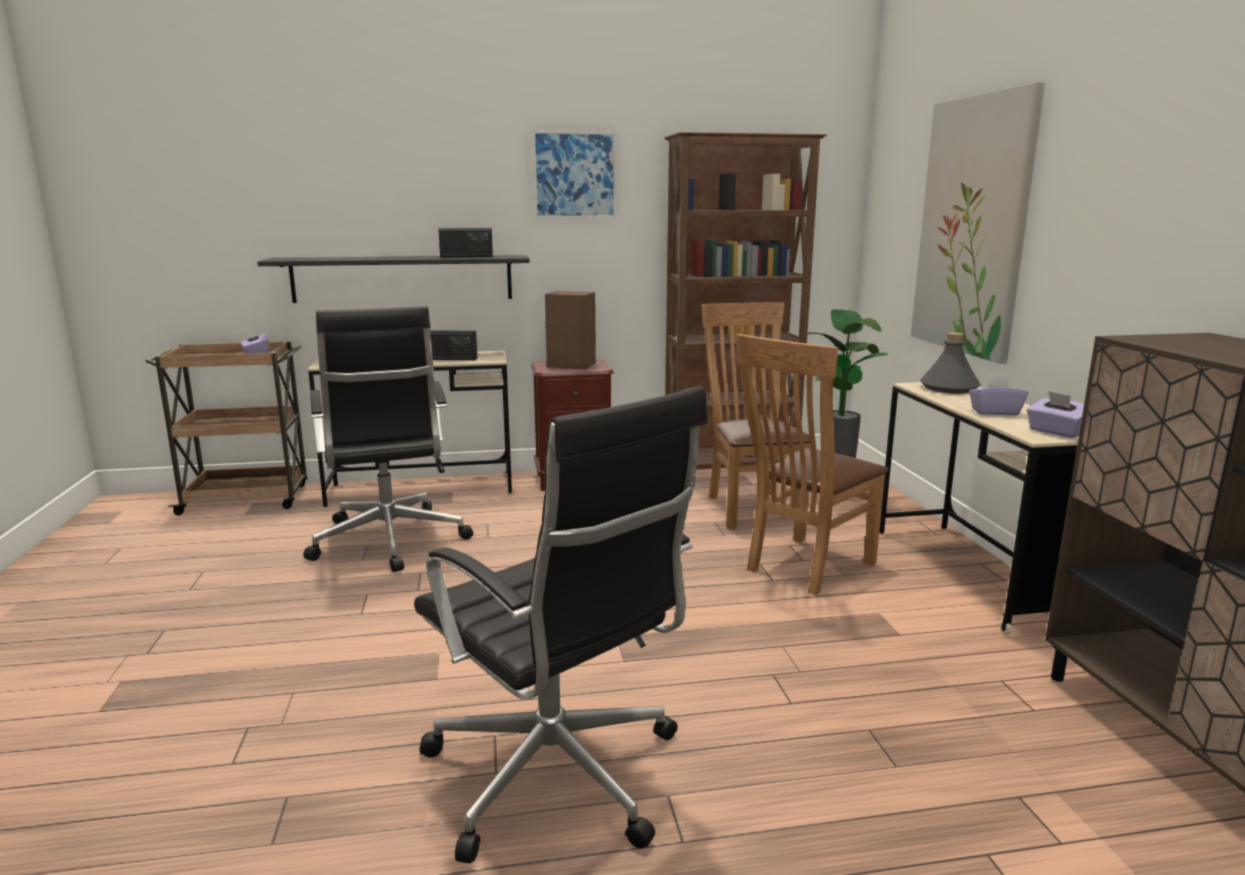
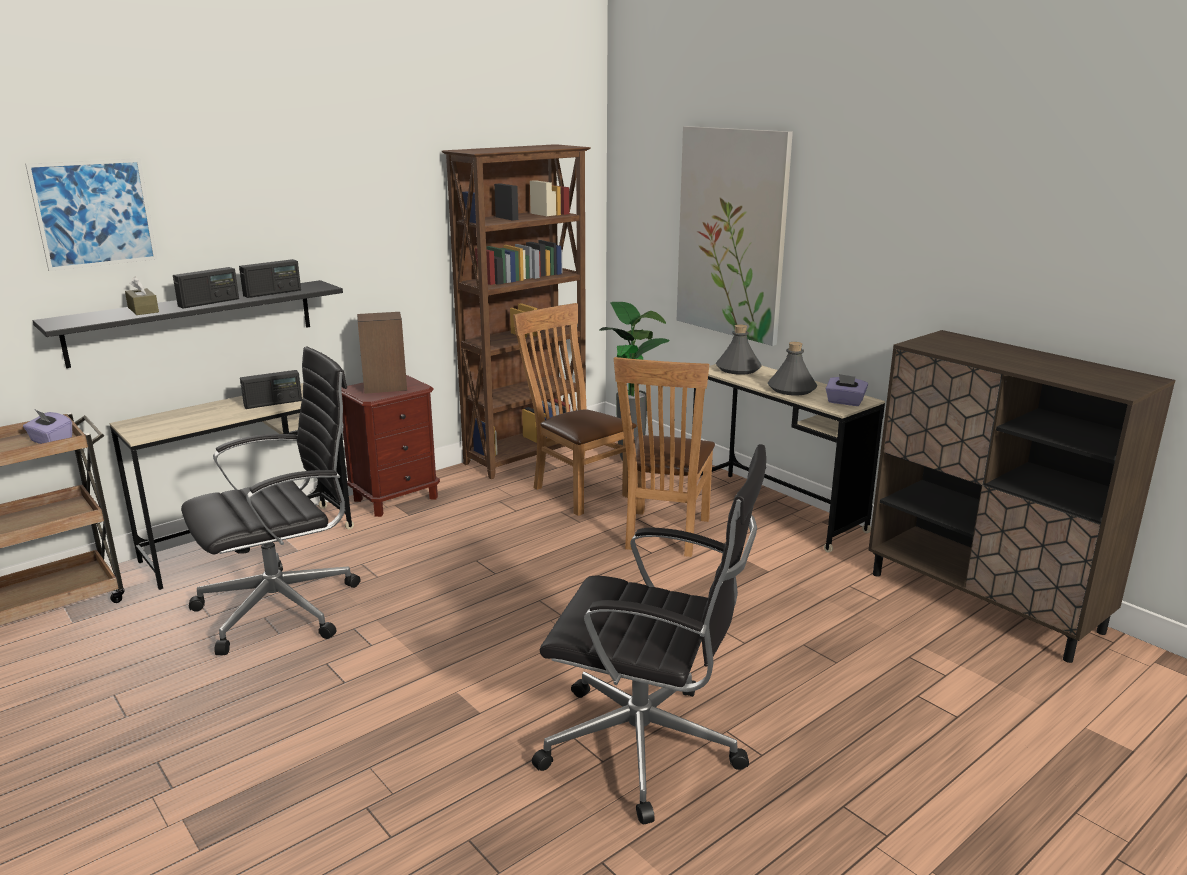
camera: 30 degrees left, 5 degrees up
(350, 258) = (143, 310): none -> brown tissue box
(389, 542) = (284, 608): black office chair -> black office chair turned 75 degrees counterclockwise
(405, 258) = (209, 303): none -> radio
(575, 175) = (361, 194): picture -> picture (94, 213)
(995, 412) = (791, 389): purple tissue box -> grey bottle

